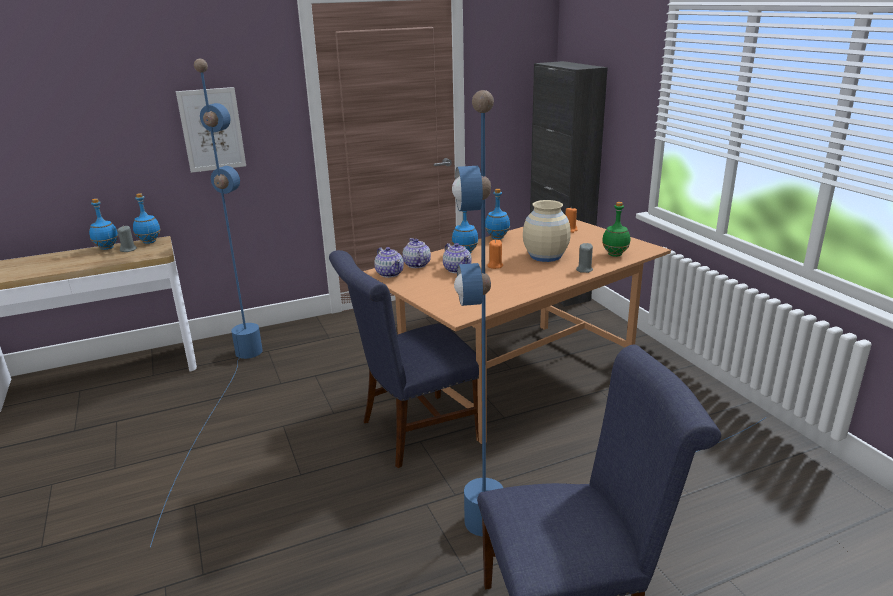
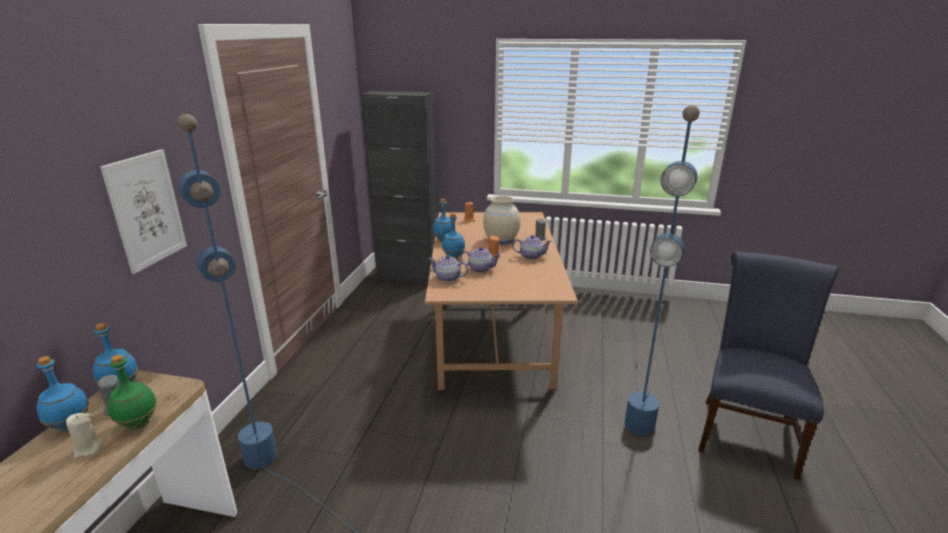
camera: 55 degrees left, 0 degrees up
(89, 260) = (88, 449): none -> beige candle
(389, 273) = (449, 292): teapot -> teapot (531, 256)
(413, 432) = (512, 412): blue chair -> none
(615, 255) = (529, 224): green bottle -> green bottle (139, 424)

